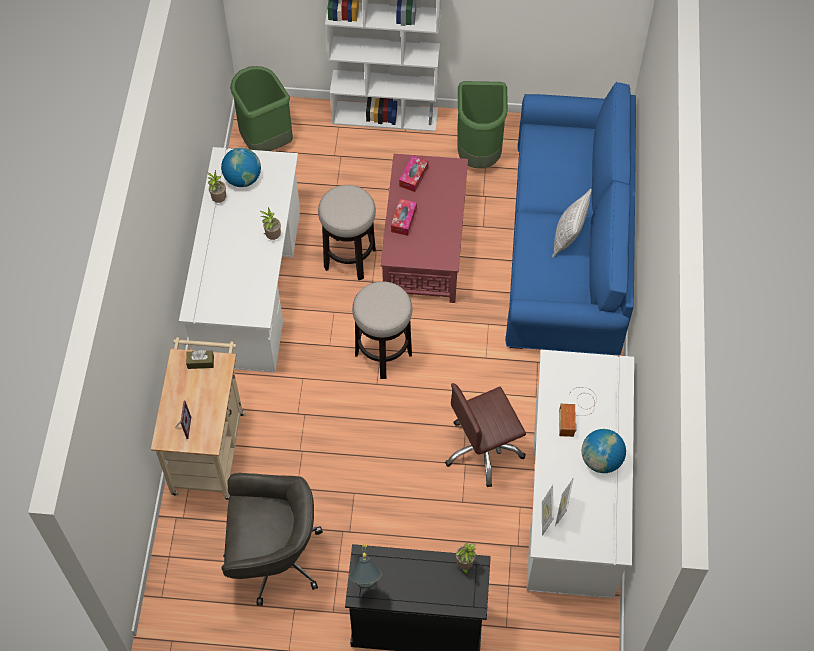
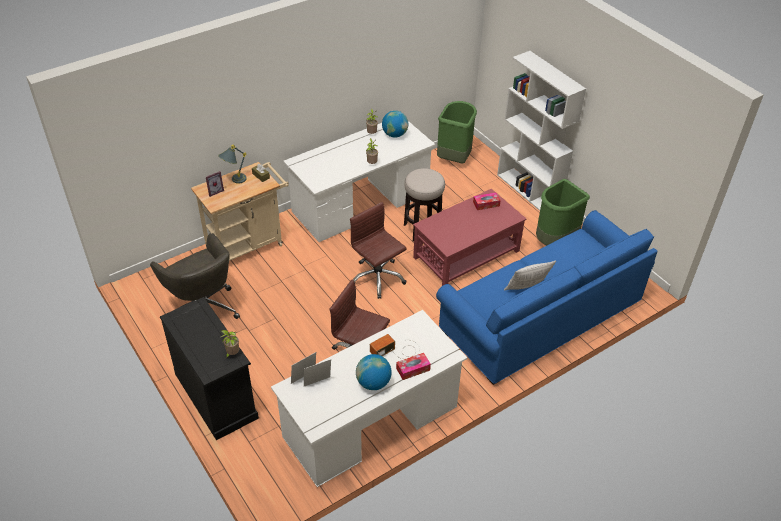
camera: 50 degrees right, 15 degrees down
(366, 585) = (180, 317): grey table lamp -> grey table lamp (234, 181)
(383, 353) = (377, 278): stool -> brown office chair
(403, 220) = (453, 216): tissue box -> tissue box (413, 369)

